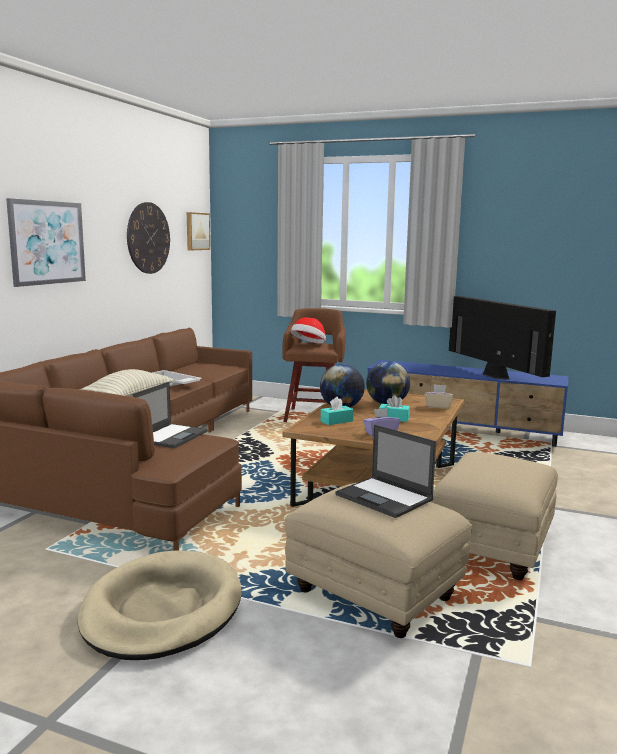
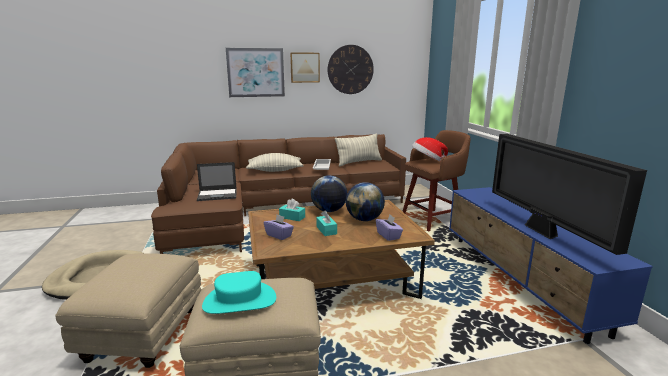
camera: 55 degrees right, 5 degrees up
(188, 369) = (358, 162): none -> pillow
(196, 231) = (408, 64): picture -> picture (304, 67)
(385, 497) = (142, 270): laptop -> none
(438, 406) = (388, 236): beige tissue box -> purple tissue box
(494, 376) = (542, 232): television -> television turned 135 degrees clockwise
(505, 472) = (239, 301): none -> turquoise hat

